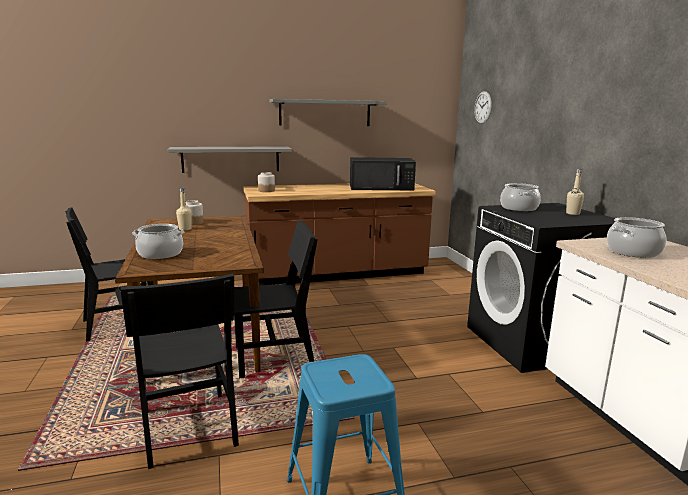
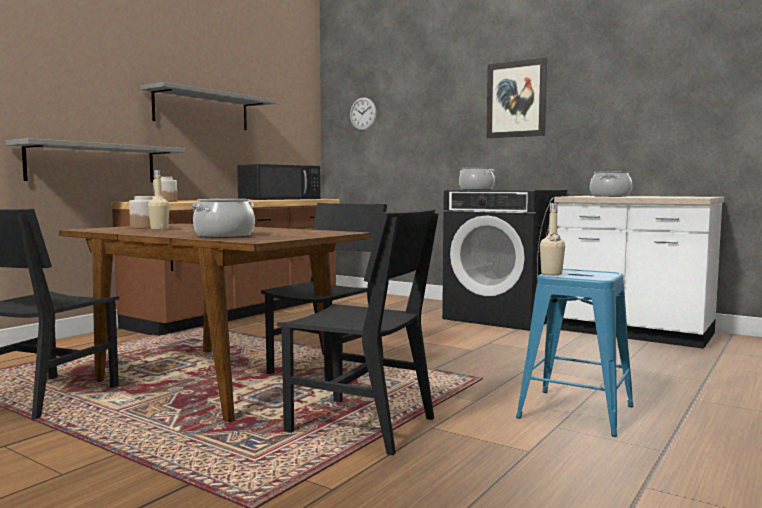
camera: 40 degrees left, 10 degrees down
(572, 213) = (519, 189): beige bottle -> beige bottle (551, 274)
(601, 105) = (516, 99): none -> picture

